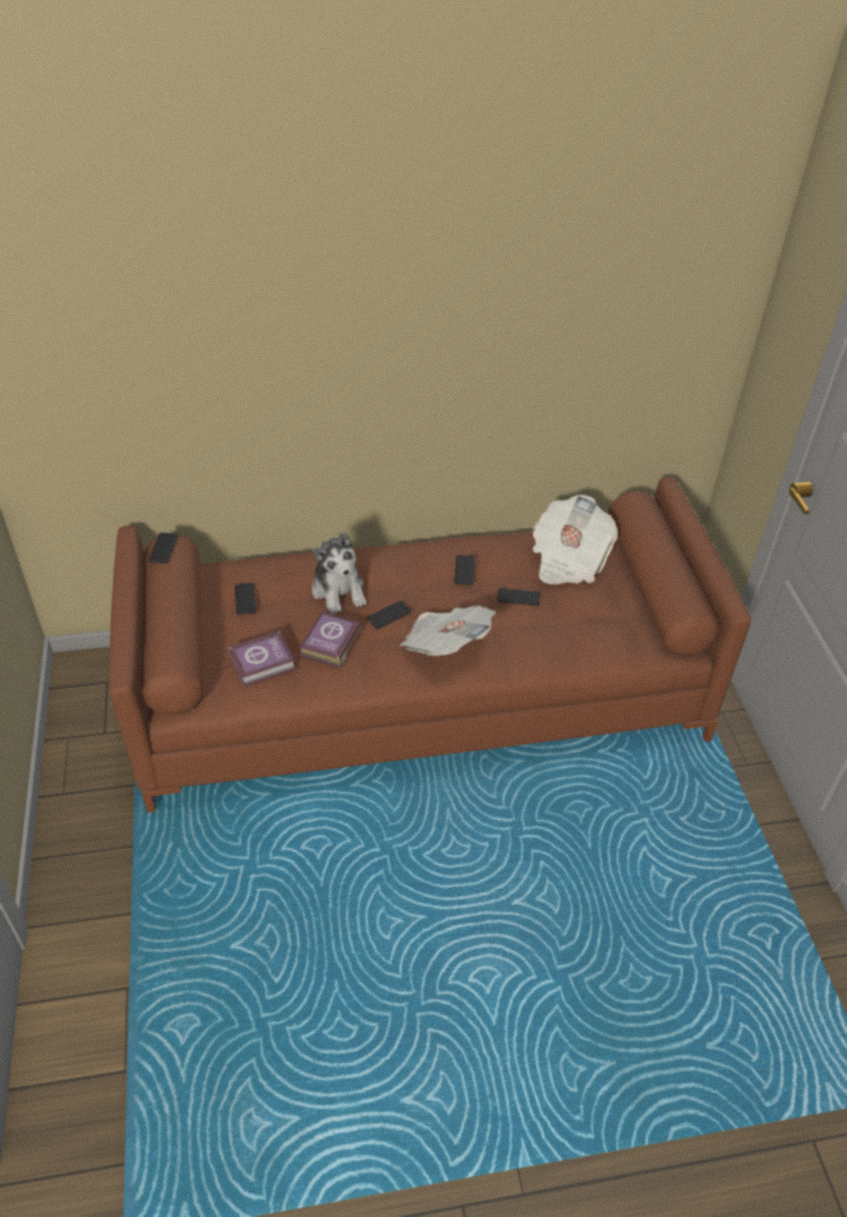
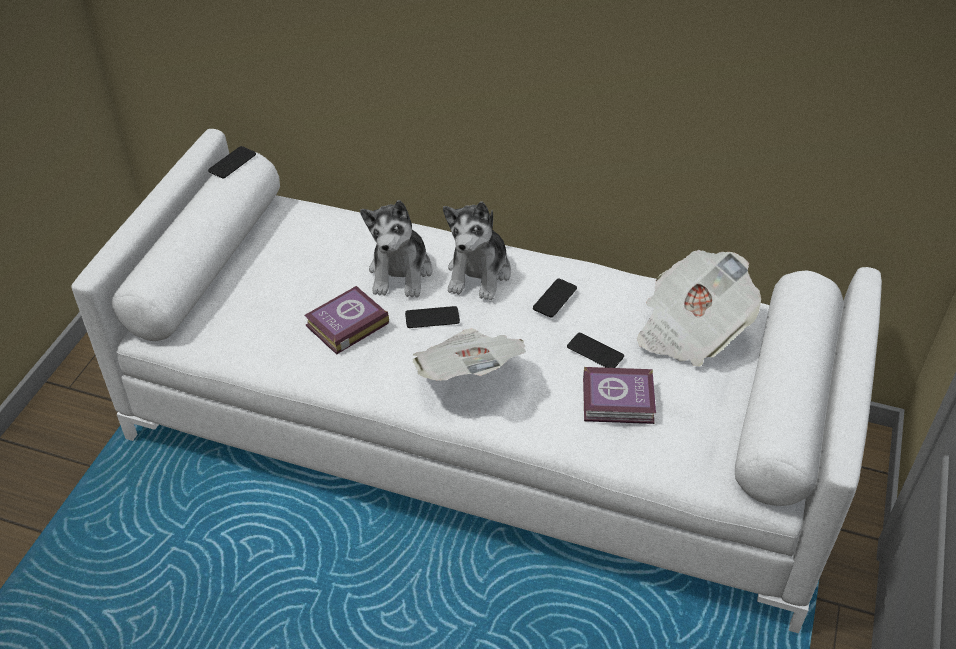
camera: 30 degrees right, 0 degrees up
(245, 599) = (298, 247): phone -> none
(264, 663) = (265, 319): book -> book (620, 402)
(397, 571) = (479, 273): none -> plush toy
(421, 694) = (479, 431): brown sofa -> white sofa

